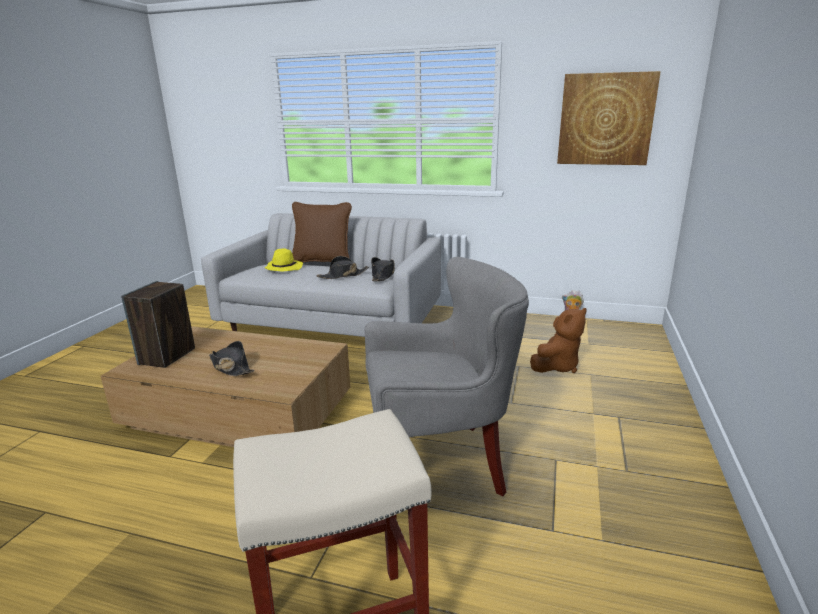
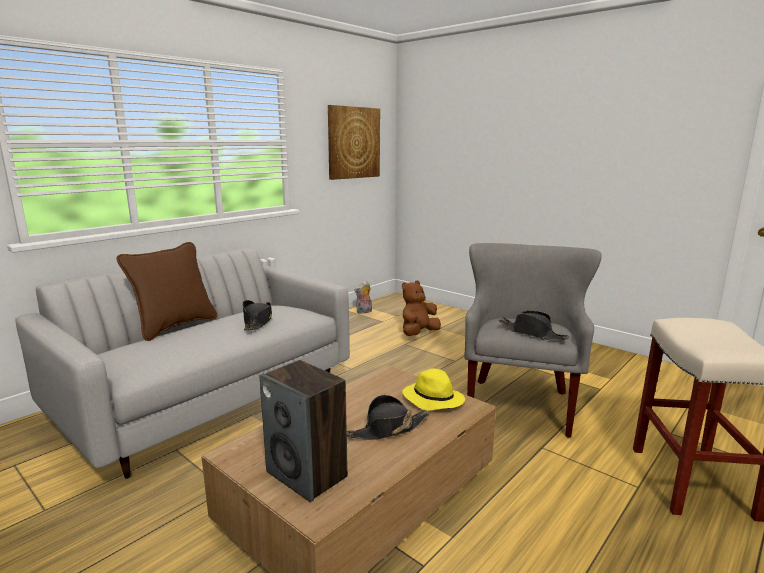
camera: 65 degrees left, 5 degrees down
(283, 268) = (167, 343): yellow hat -> yellow hat (432, 399)
(383, 275) = (287, 308): black hat -> black hat (532, 333)
(557, 366) = (418, 333): brown plush toy -> brown plush toy turned 120 degrees counterclockwise

